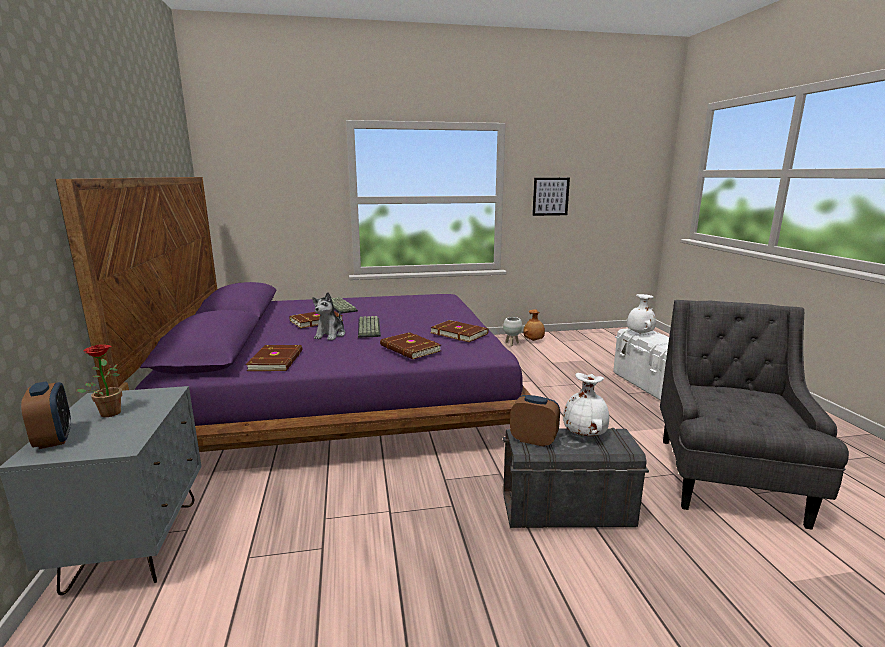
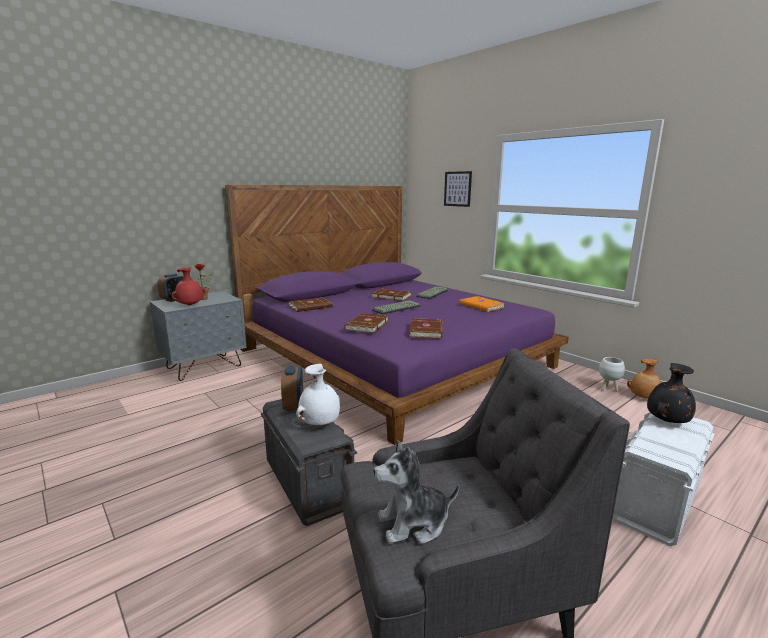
camera: 60 degrees right, 0 degrees up
(137, 427) = (190, 305): none -> red vase
(330, 335) = (369, 305): plush toy -> plush toy (413, 523)
(412, 303) = (481, 306): none -> orange book
(550, 196) = (723, 215): picture -> picture (457, 189)
(639, 333) = (666, 421): white vase -> black vase

